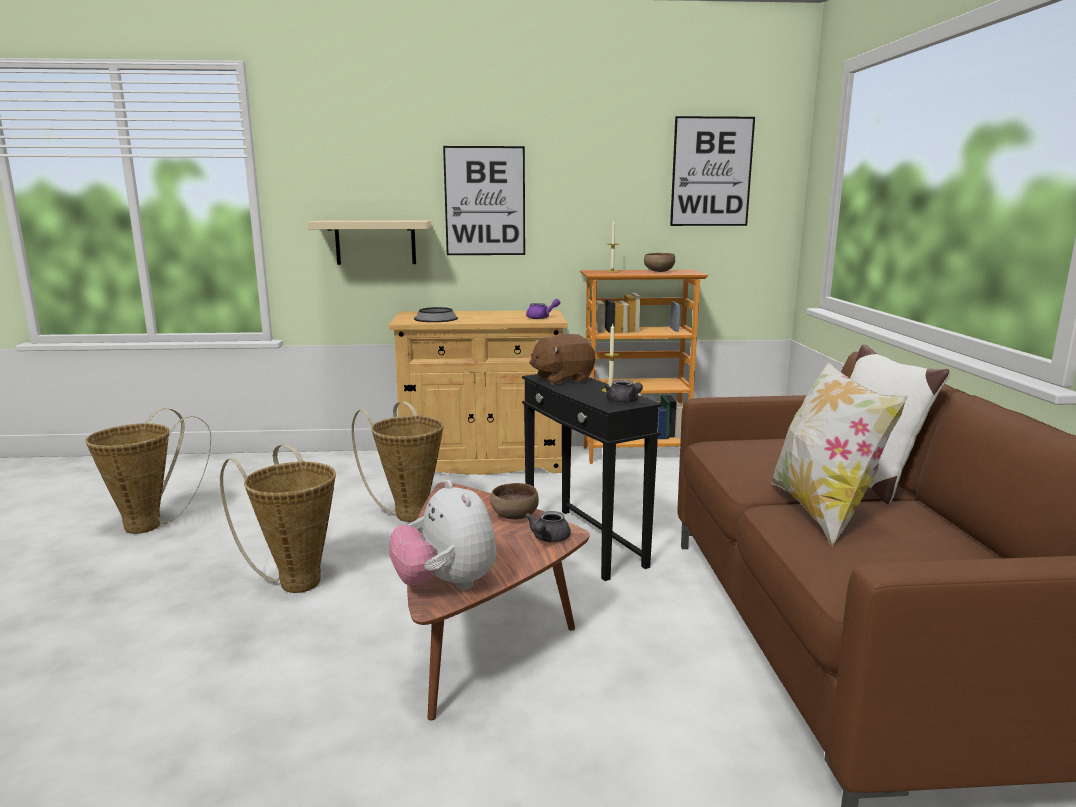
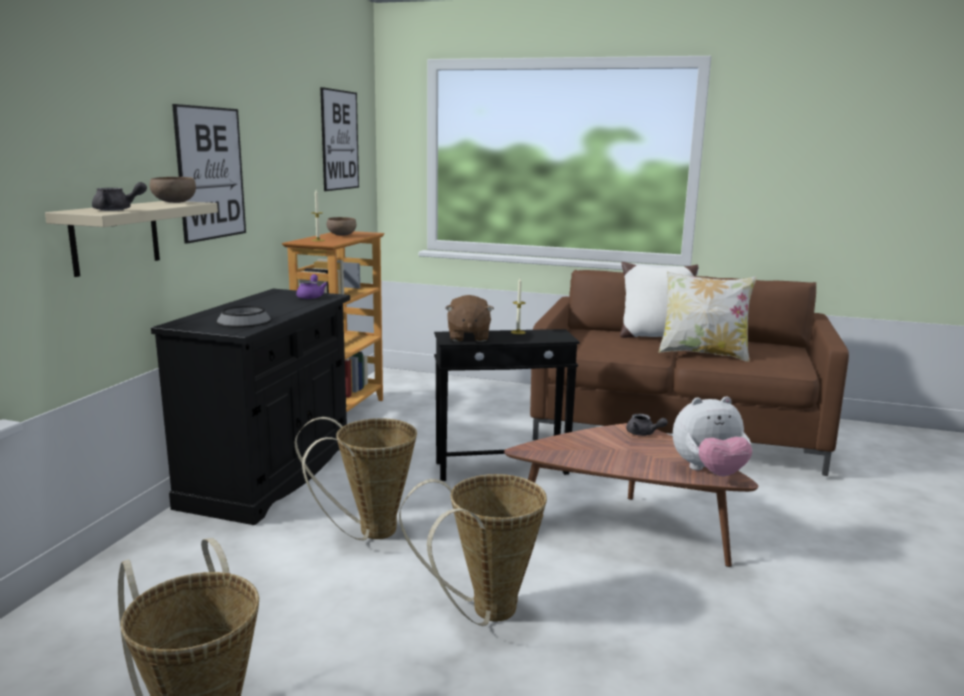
camera: 70 degrees left, 0 degrees up
(482, 461) = (270, 475): beige cabinet -> black cabinet
(513, 516) = (598, 437): brown bowl -> brown bowl (174, 202)
(624, 402) = (556, 334): grey teapot -> grey teapot (117, 210)

